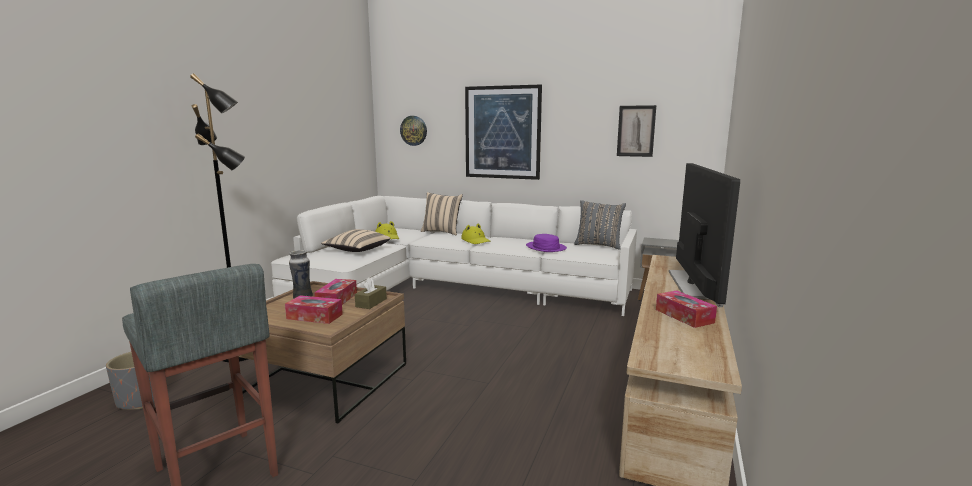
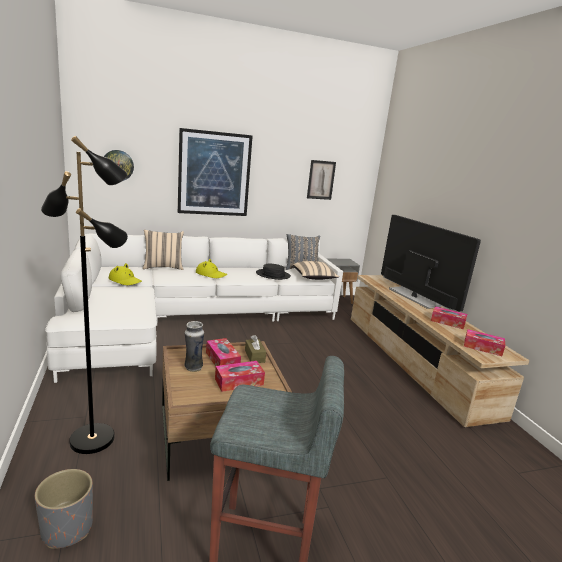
camera: 40 degrees left, 5 degrees up
(357, 250) = (126, 301): beige pillow -> beige pillow (314, 278)
(545, 247) = (273, 275): purple hat -> black hat
(677, 352) = (482, 347): none -> tissue box

